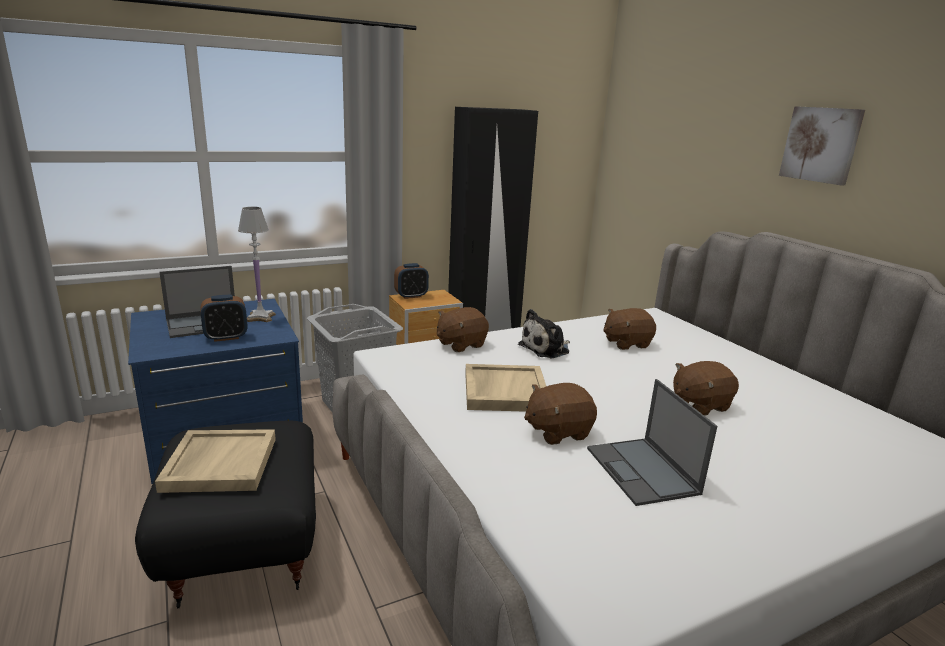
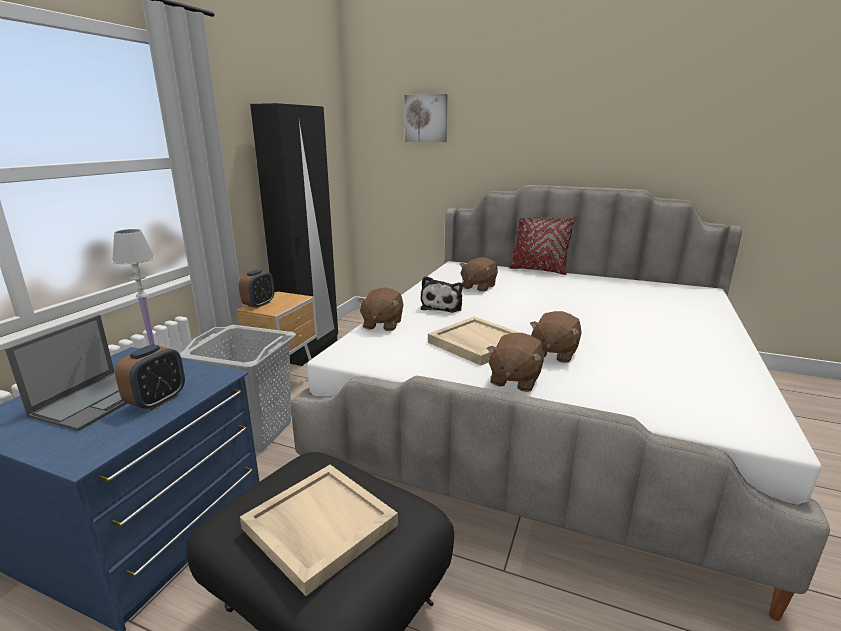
camera: 40 degrees left, 0 degrees up
(643, 471) = (632, 354): laptop -> none
(699, 404) = (579, 307): brown plush toy -> brown plush toy (514, 380)
(746, 350) = (538, 270): none -> red pillow
(821, 144) = (555, 118): picture -> picture (426, 118)

